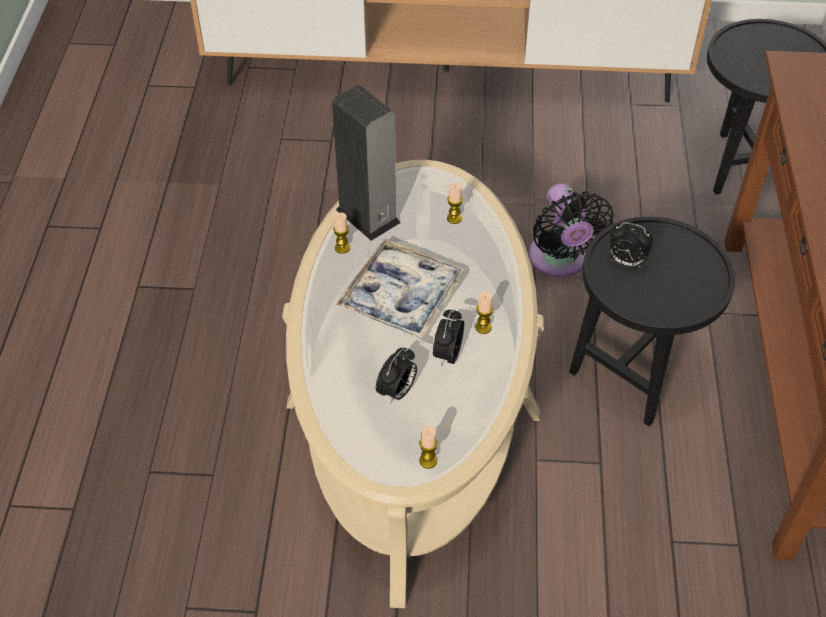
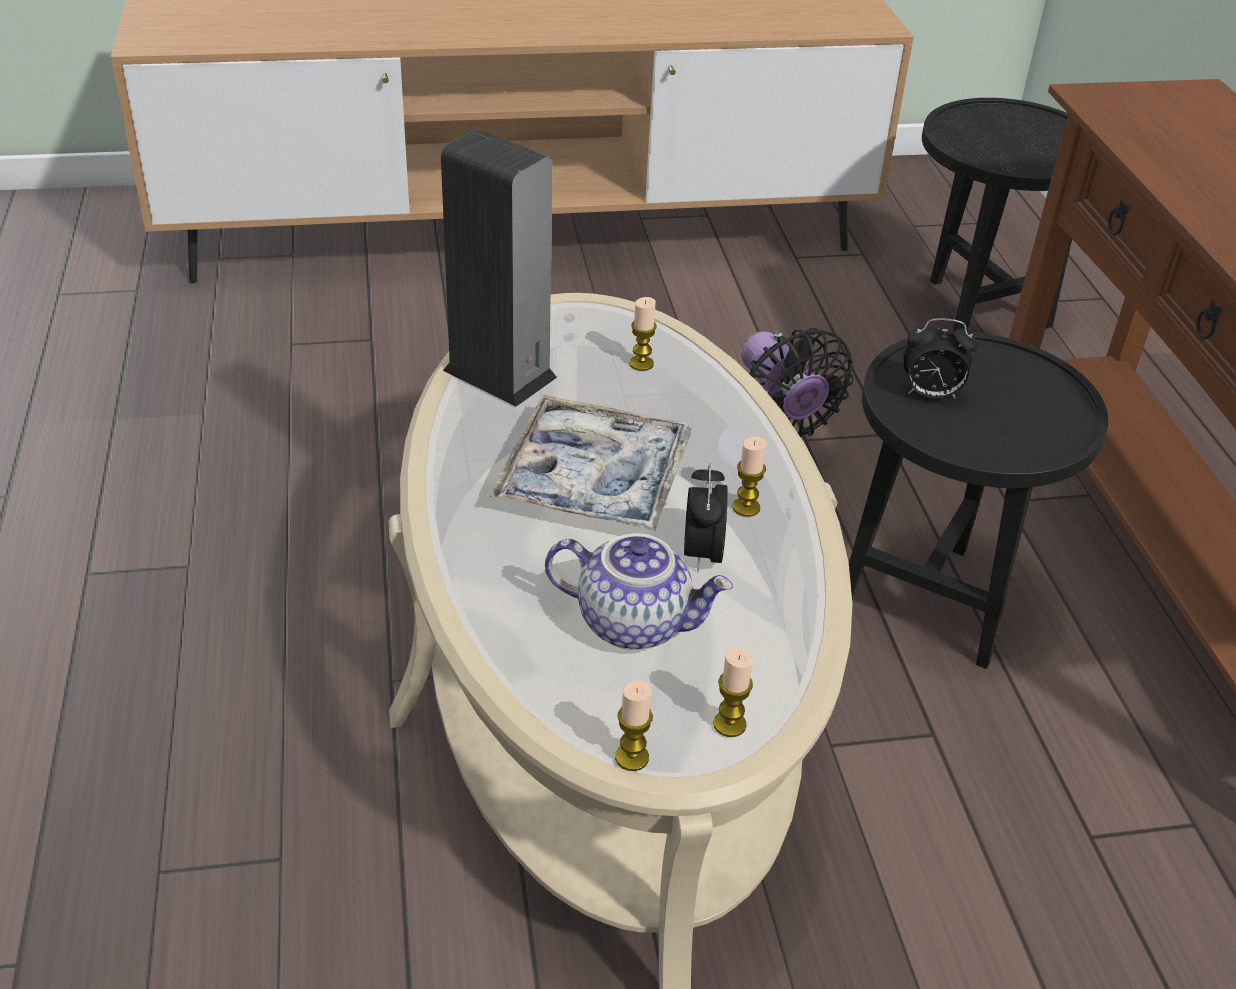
camera: 15 degrees left, 10 degrees down
(342, 248) = (470, 422): candle -> candle (632, 757)
(397, 392) = (635, 622): alarm clock -> teapot

